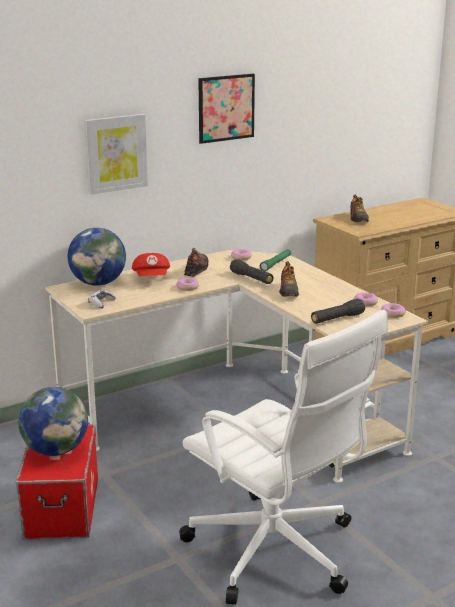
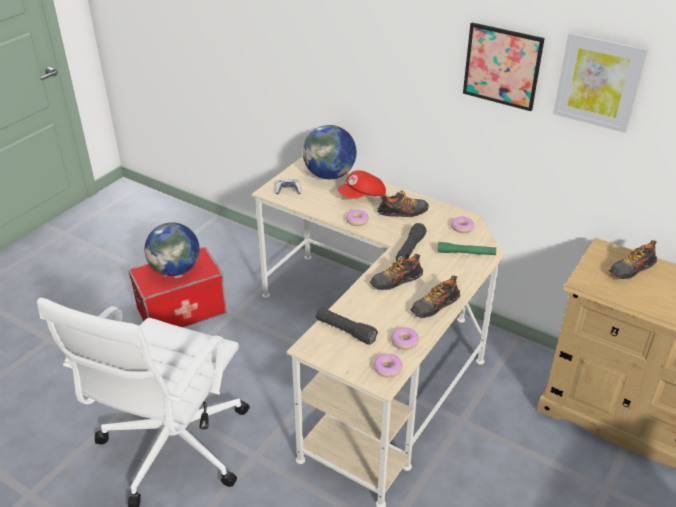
camera: 65 degrees right, 15 degrees up
(115, 153) = (375, 68): picture -> picture (599, 81)
(332, 286) = (434, 306): none -> shoe

